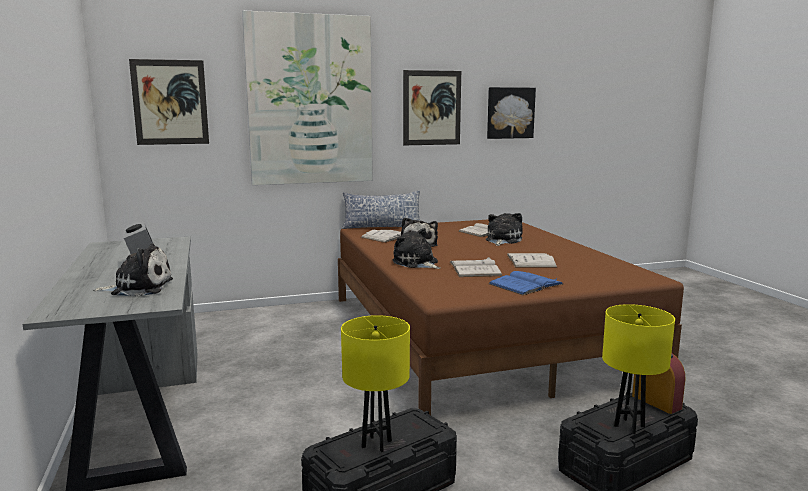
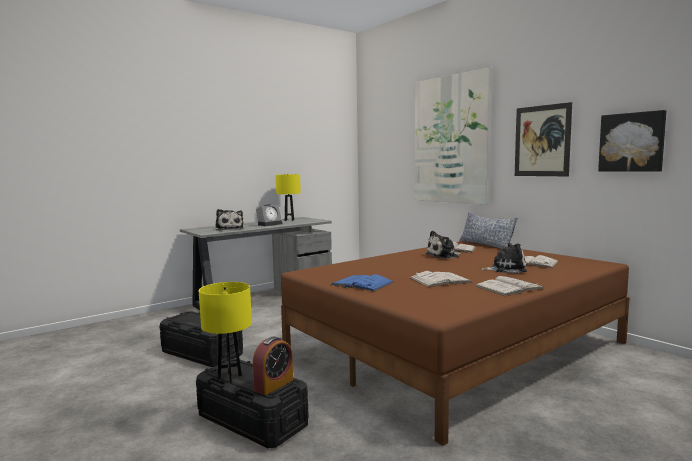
camera: 70 degrees right, 5 degrees down
(170, 102) = (383, 145): picture -> none
(376, 444) = (193, 321): yellow table lamp -> yellow table lamp (289, 220)
(416, 263) = (386, 260): plush toy -> none
(475, 269) = (390, 271): white book -> white book (509, 287)

